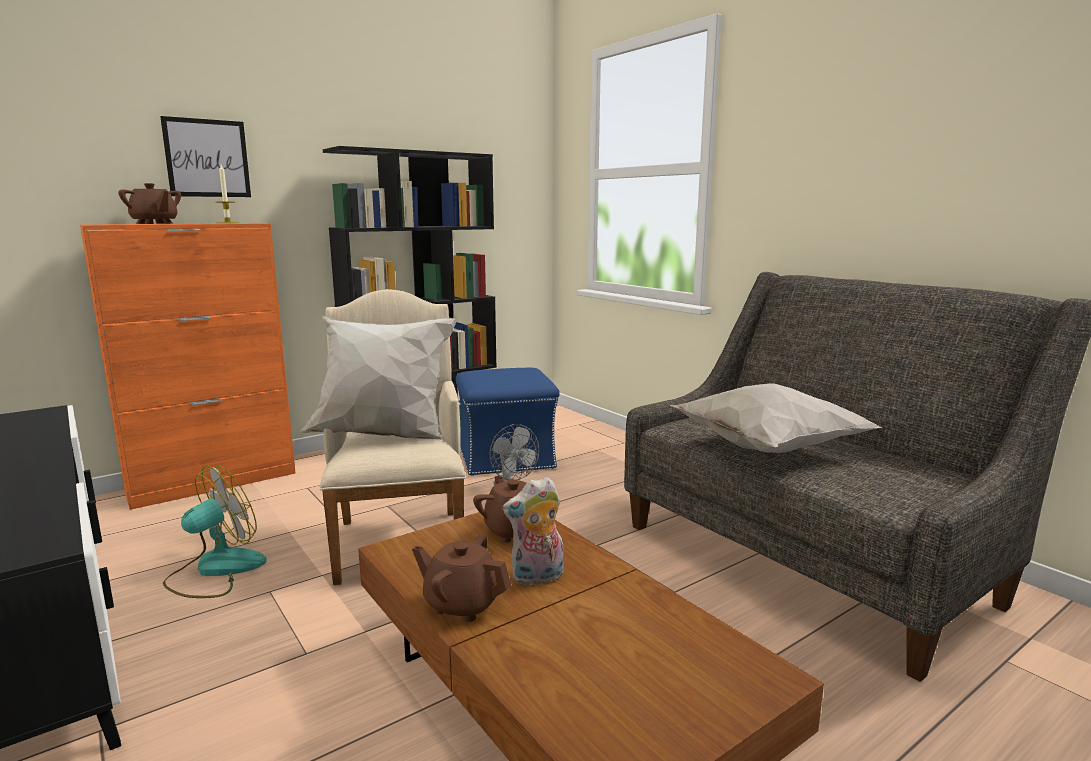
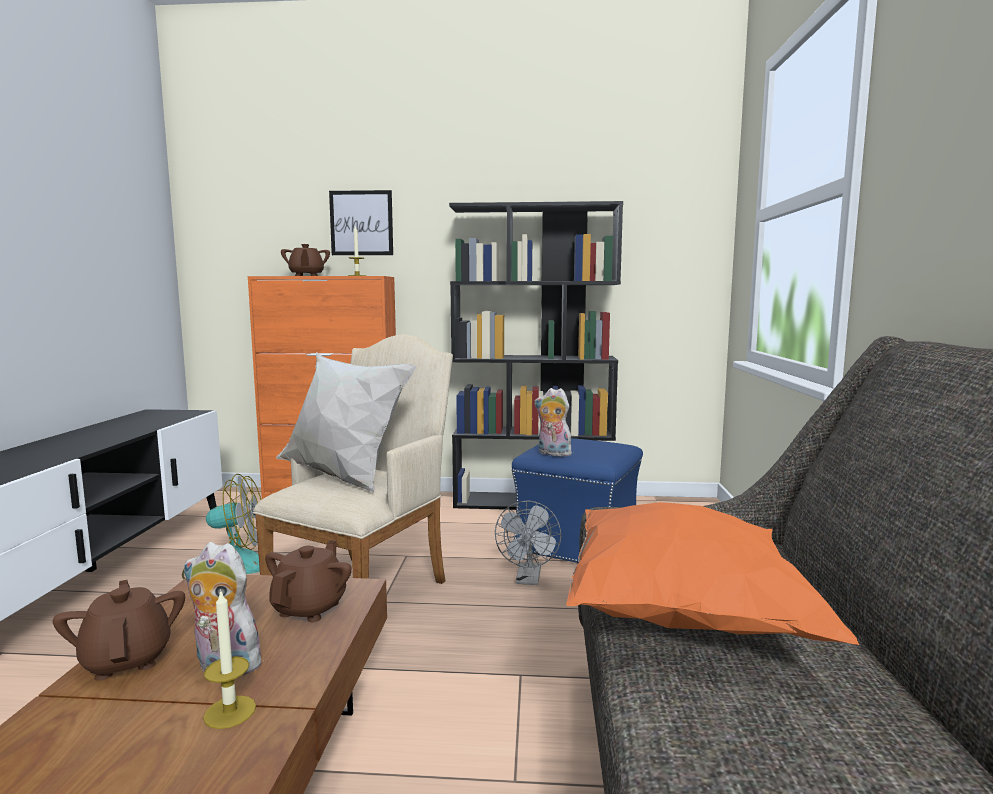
camera: 40 degrees right, 5 degrees down
(497, 384) = (552, 454): none -> plush toy
(597, 591) = (230, 712): none -> candle
(765, 449) = (680, 616): white pillow -> orange pillow

